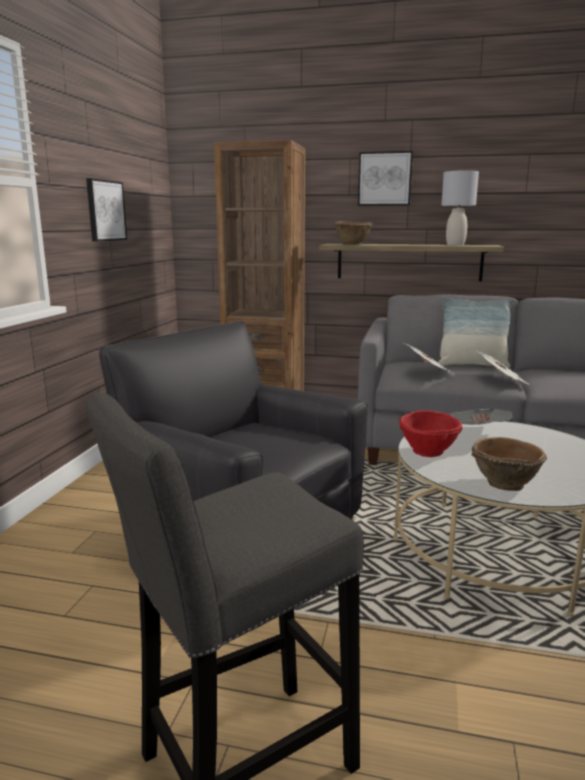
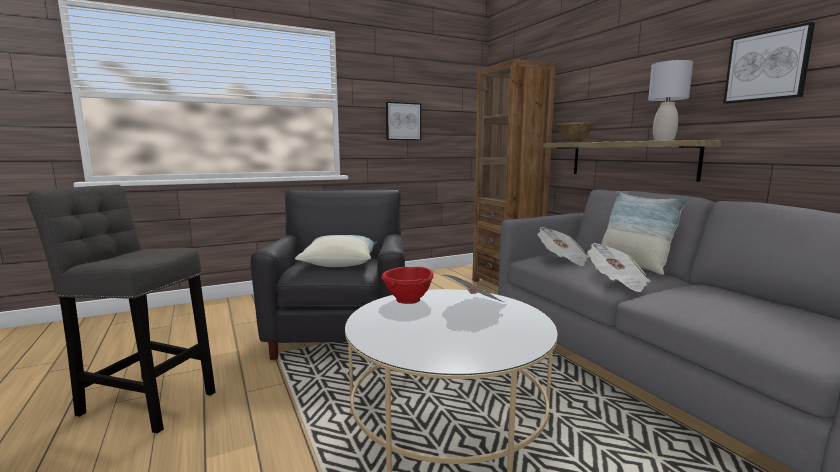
camera: 50 degrees right, 5 degrees down
(259, 440) = (339, 262): none -> pillow
(385, 179) = (614, 81): picture -> picture (767, 66)
(504, 483) = (382, 329): brown bowl -> none

